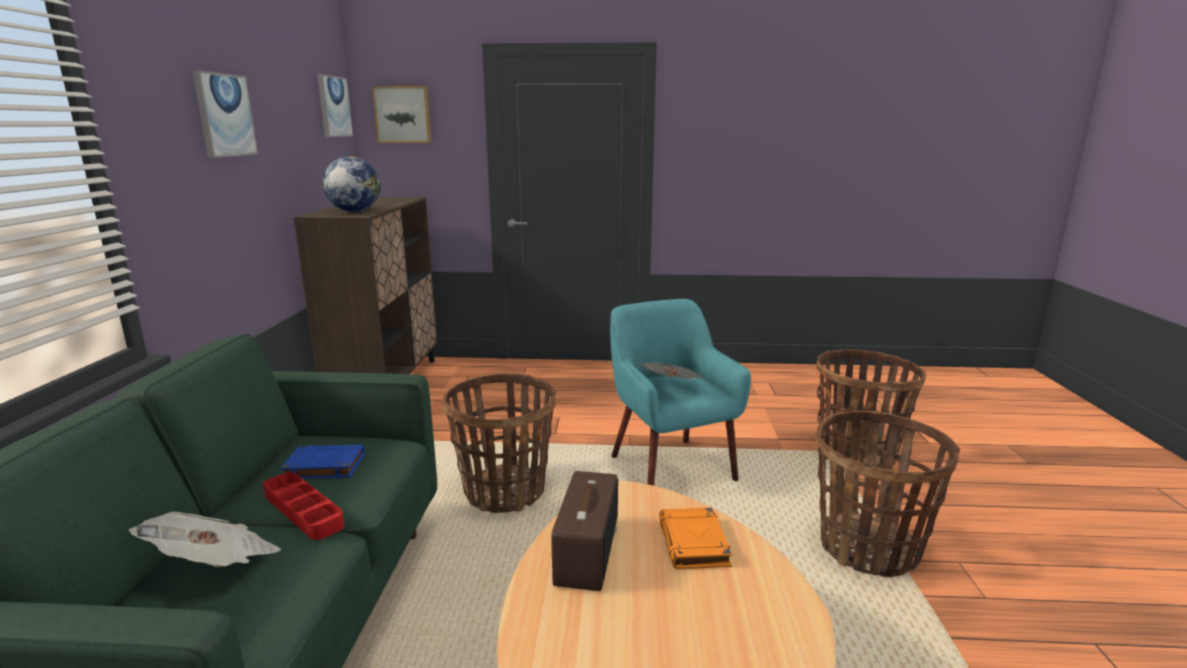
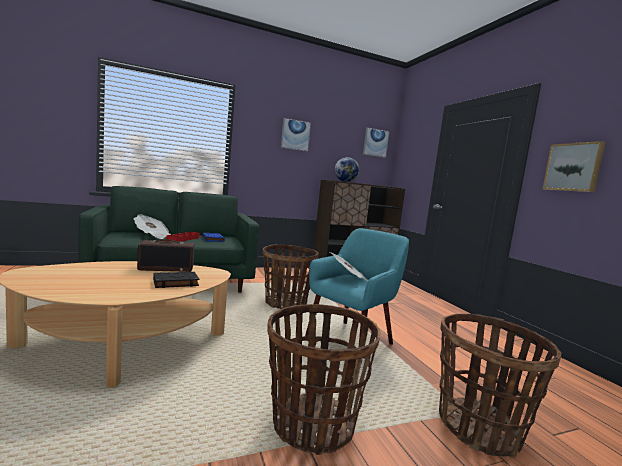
camera: 65 degrees right, 10 degrees down
(403, 114) = (409, 147): picture -> picture (573, 167)
(694, 543) = (175, 283): orange book -> black book

